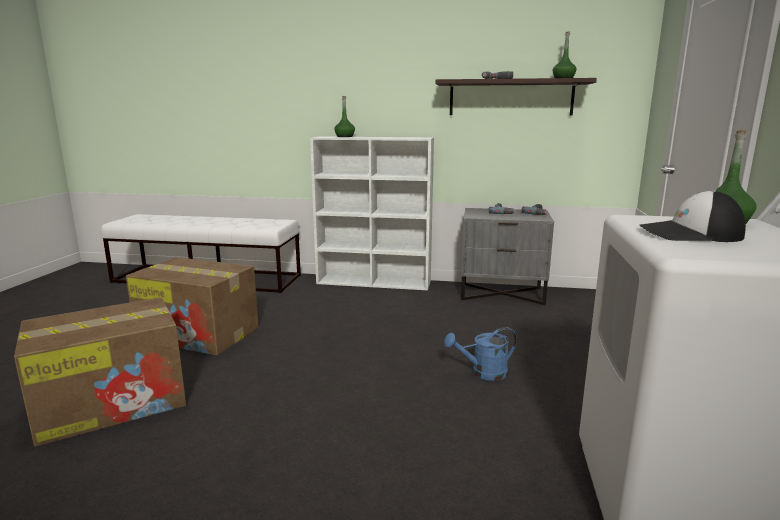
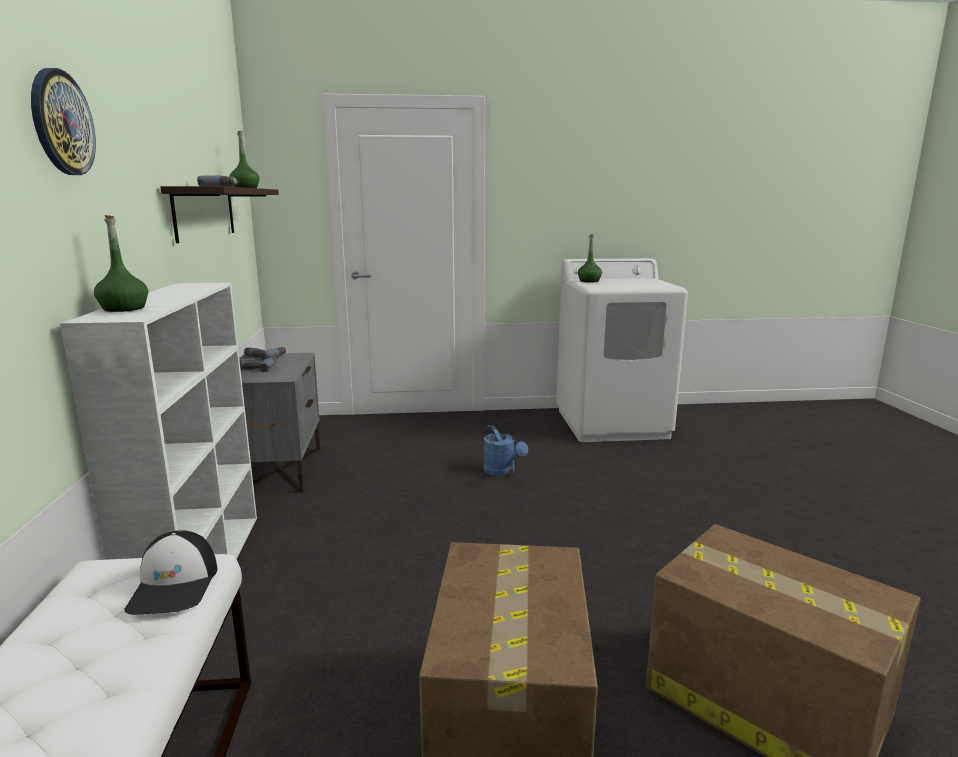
camera: 105 degrees left, 0 degrees up
(347, 58) = (61, 123): none -> wall clock
(690, 234) = (628, 284): cap -> cap (175, 586)

